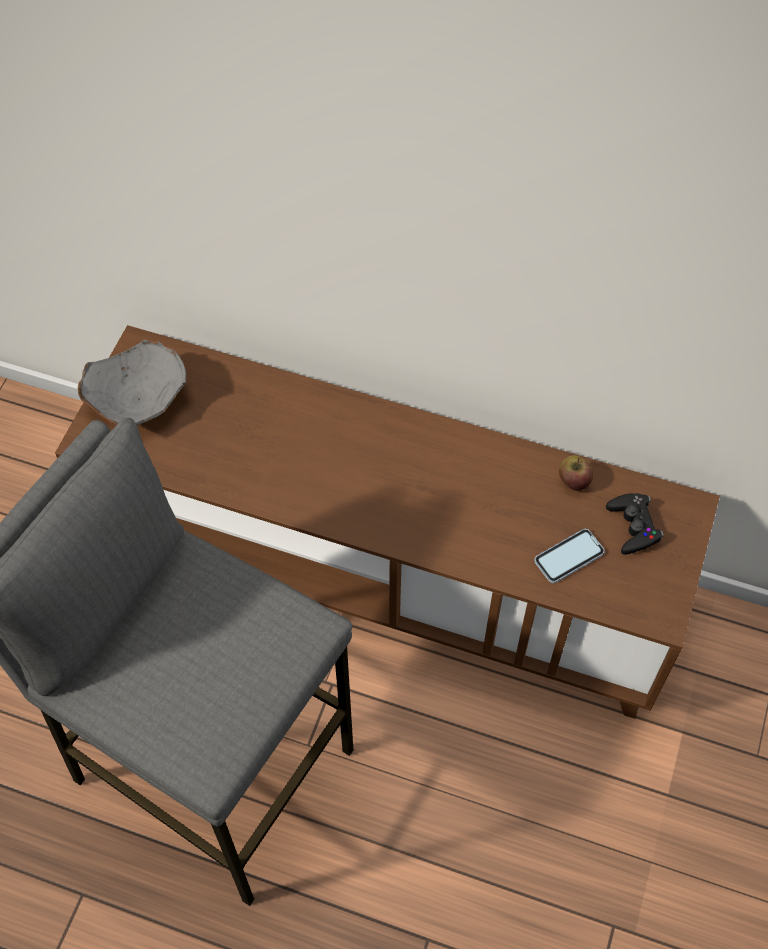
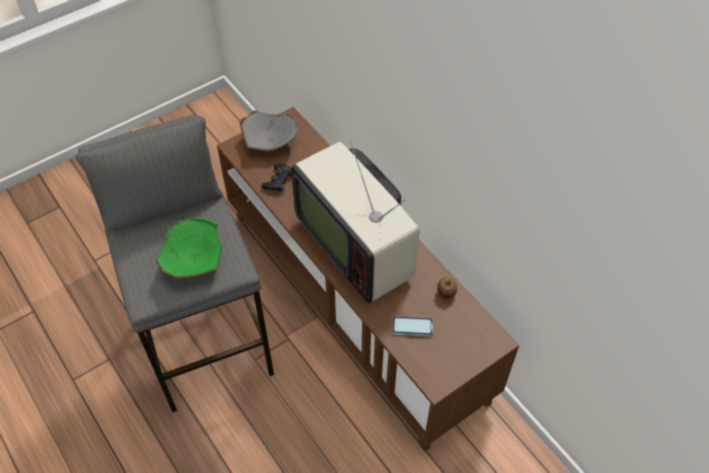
camera: 35 degrees right, 5 degrees down
(236, 659) = (193, 262): none -> green bowl
(400, 484) = (358, 245): none -> television
(633, 526) = (458, 332): black game controller -> black game controller (278, 180)

